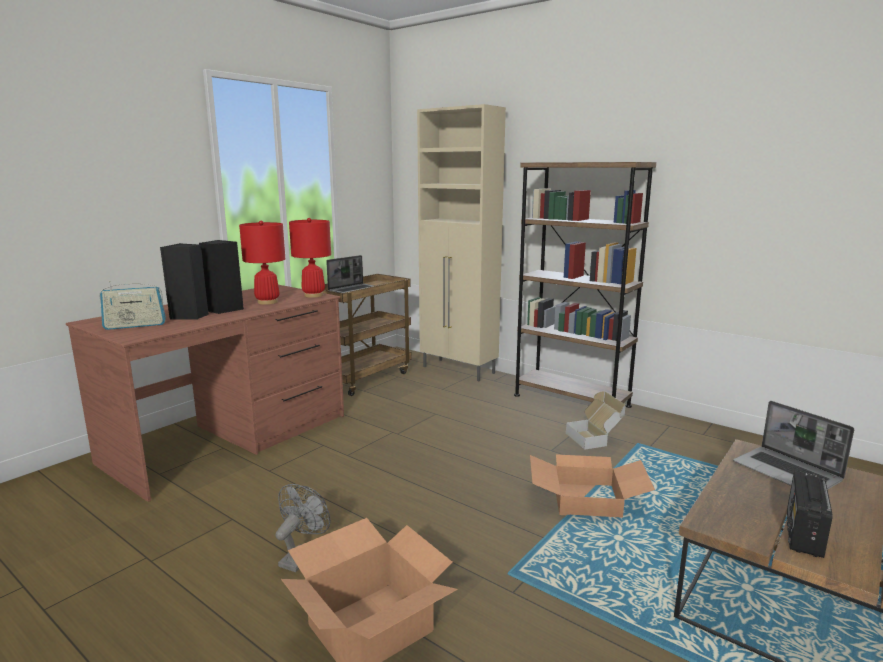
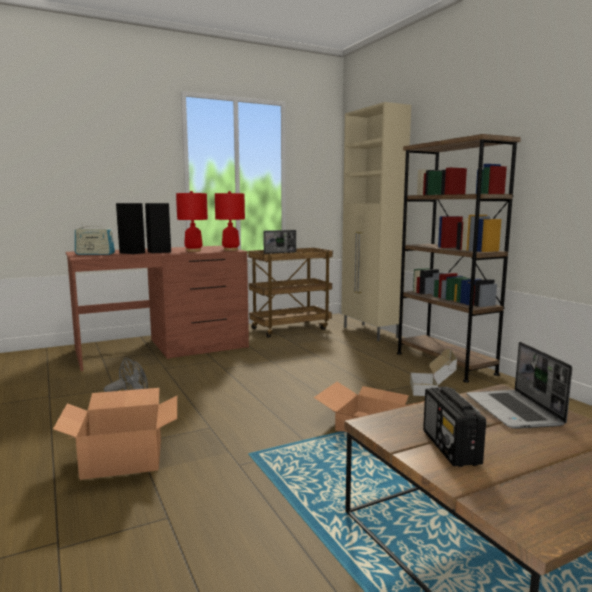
camera: 25 degrees right, 5 degrees down
(803, 534) = (451, 448): radio -> radio turned 60 degrees counterclockwise

